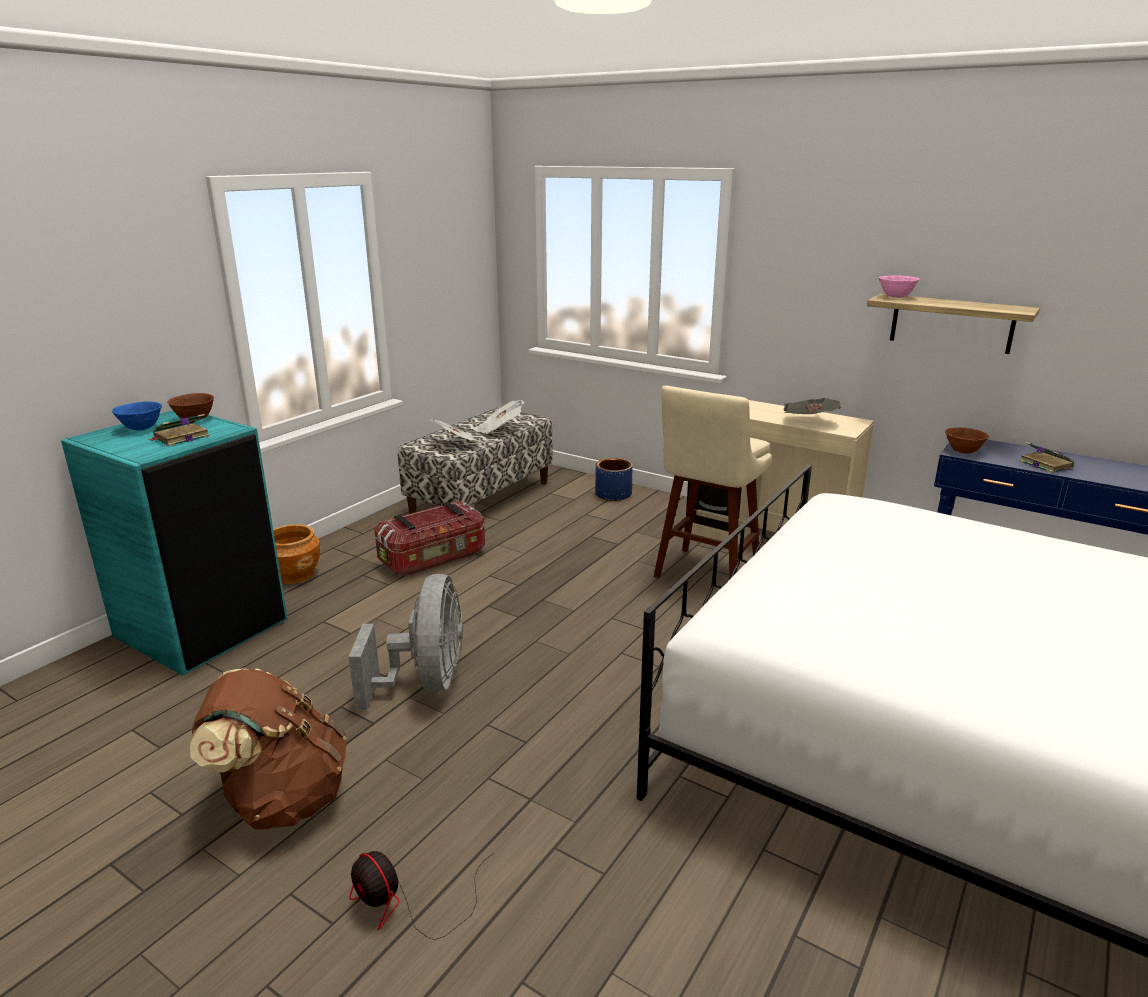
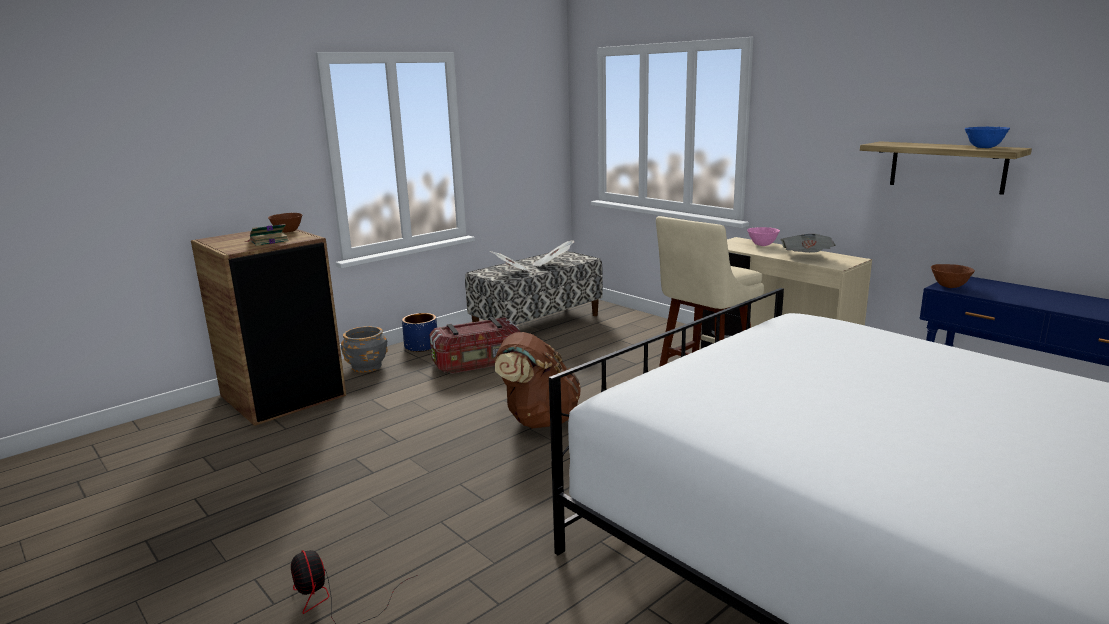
camera: 15 degrees right, 5 degrees down
(141, 428) = (247, 236): blue bowl -> blue bowl (983, 148)
(203, 627) = (284, 396): turquoise cabinet -> brown cabinet
(282, 799) = (281, 515): brown backpack -> brown backpack (538, 420)
(295, 575) = (367, 366): brown planter -> grey planter
(425, 683) = (426, 449): grey fan -> none
(613, 494) = (651, 327): blue planter -> blue planter (421, 346)
(895, 297) = (891, 143): pink bowl -> pink bowl (762, 245)
(1044, 464) = (1030, 299): book -> none

